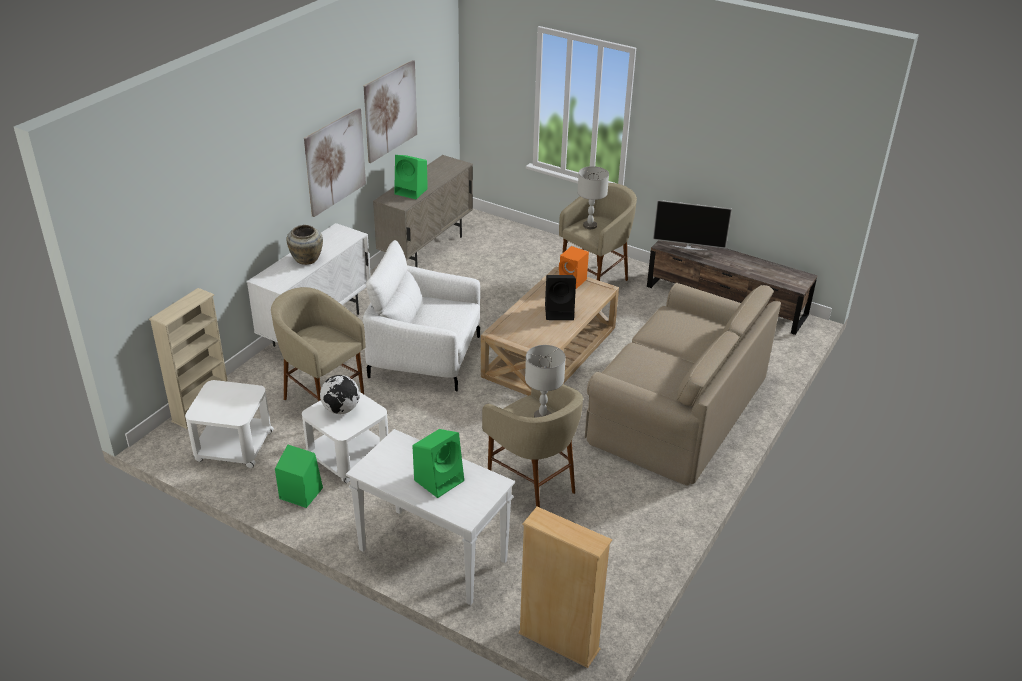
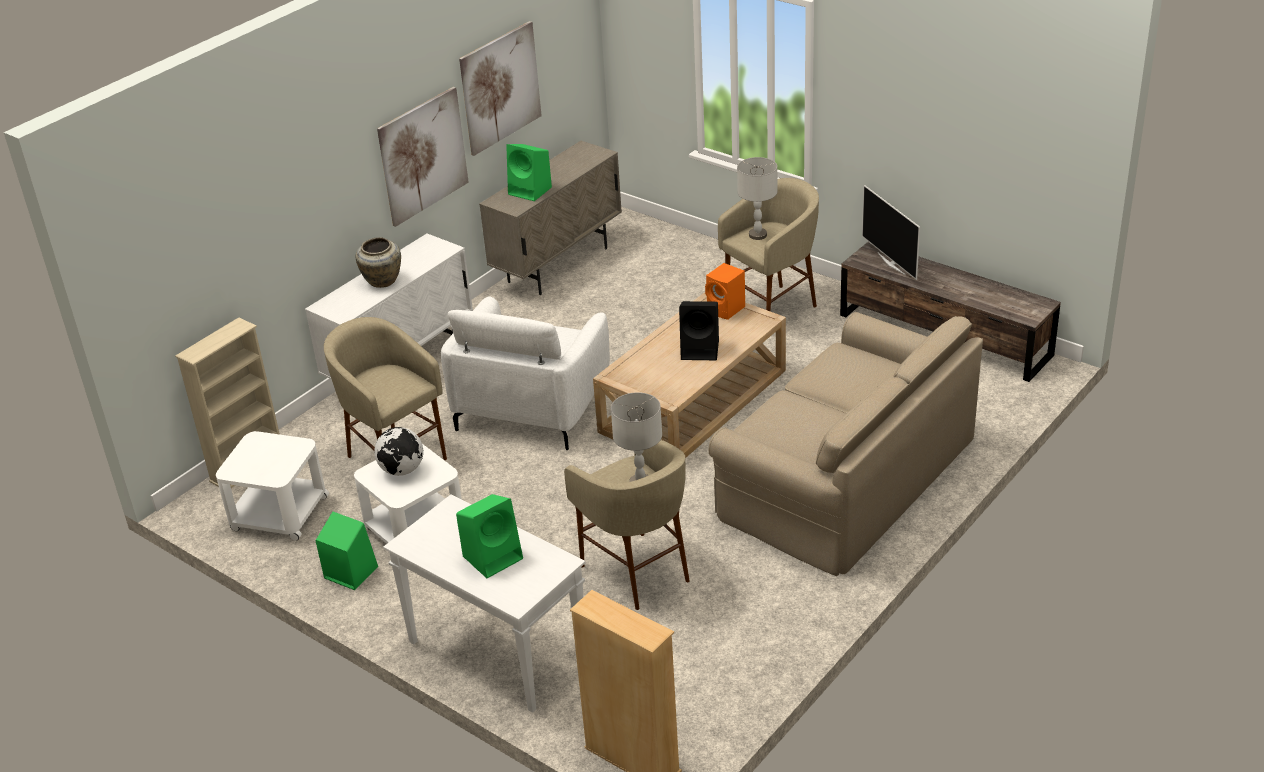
camera: 10 degrees right, 0 degrees up
(425, 356) = (532, 405): white armchair -> white armchair turned 90 degrees counterclockwise
(688, 247) = (892, 263): television -> television turned 45 degrees clockwise

